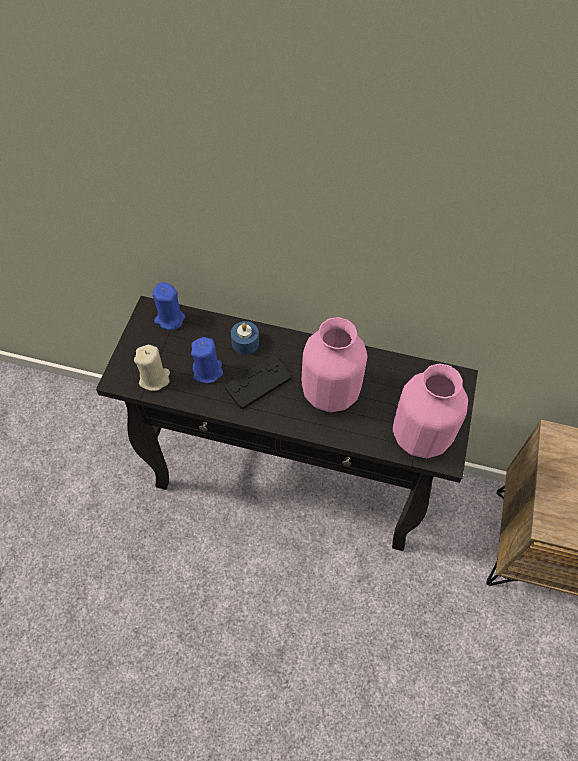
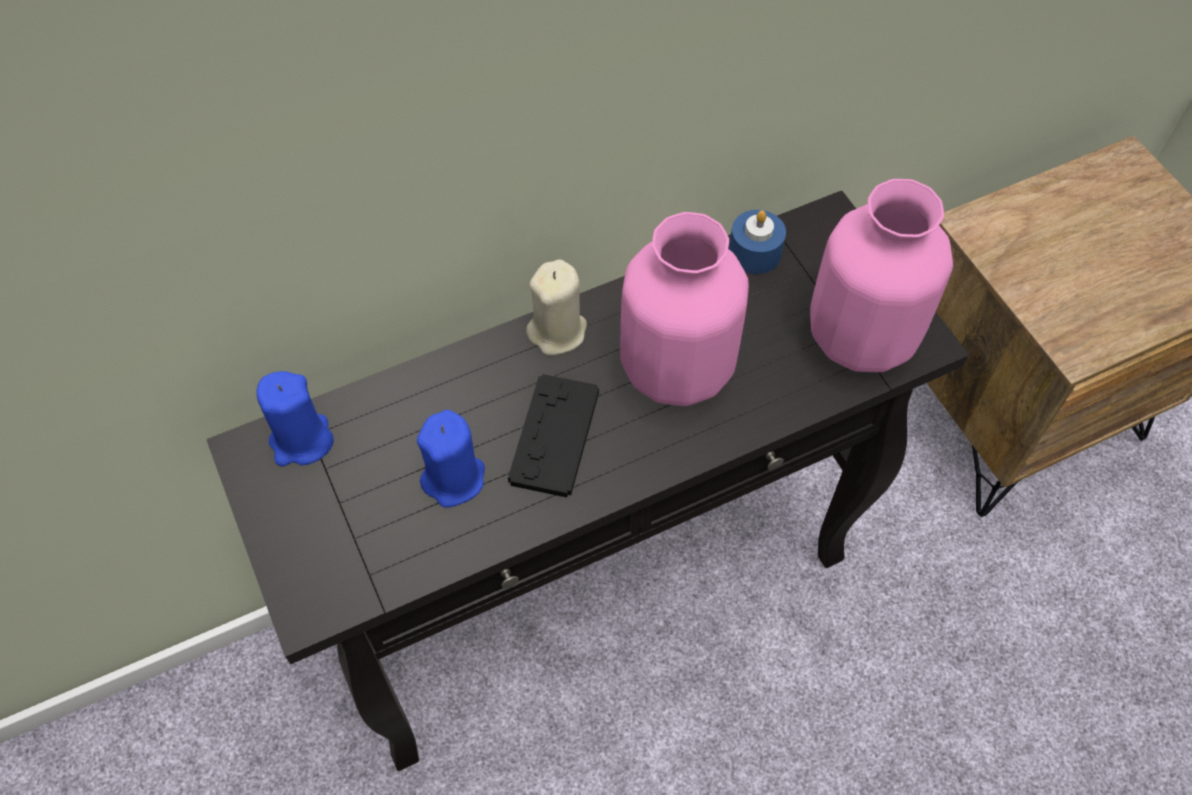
camera: 40 degrees left, 0 degrees up
(154, 379) = (375, 558): beige candle -> beige candle (557, 331)
(245, 343) = (470, 389): blue candle -> blue candle (754, 252)

